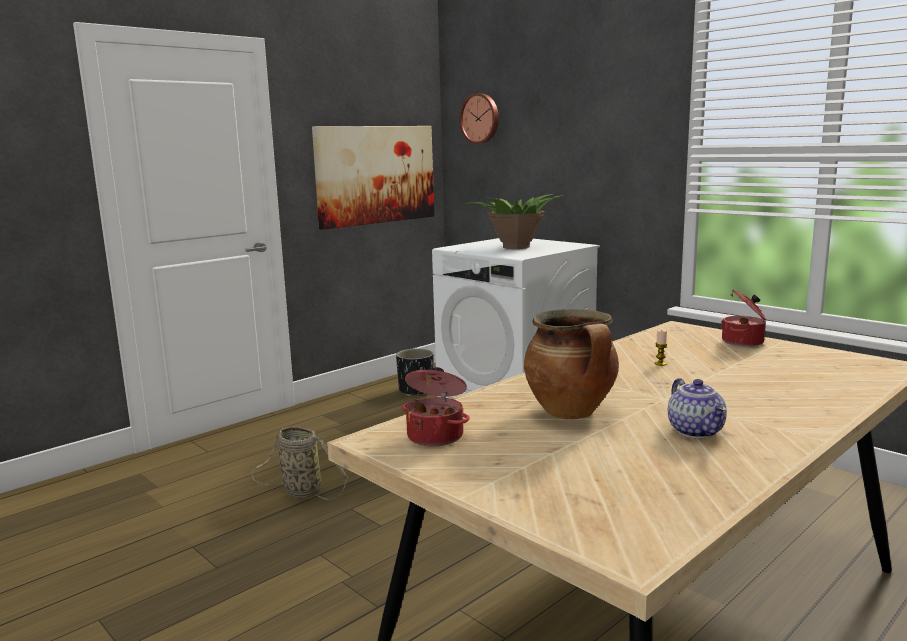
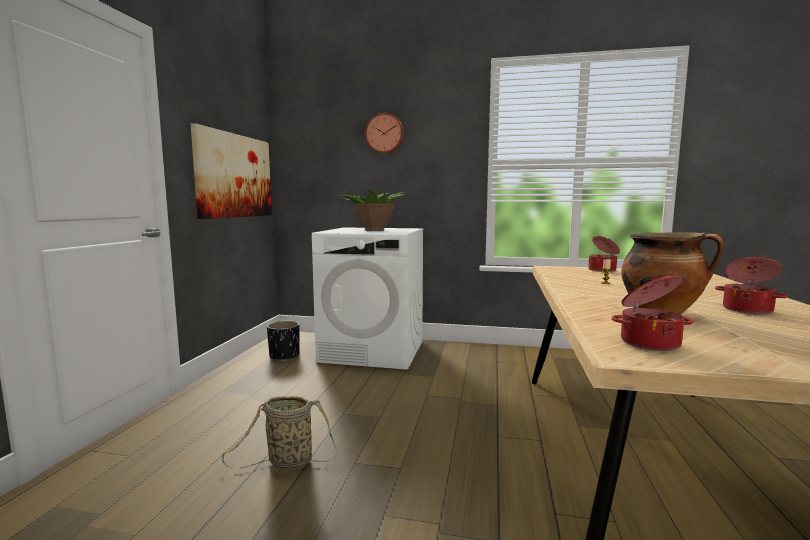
camera: 35 degrees left, 5 degrees down
(480, 118) = (312, 139): wall clock -> wall clock (384, 133)
(697, 431) = (747, 309): teapot -> cooking pot

